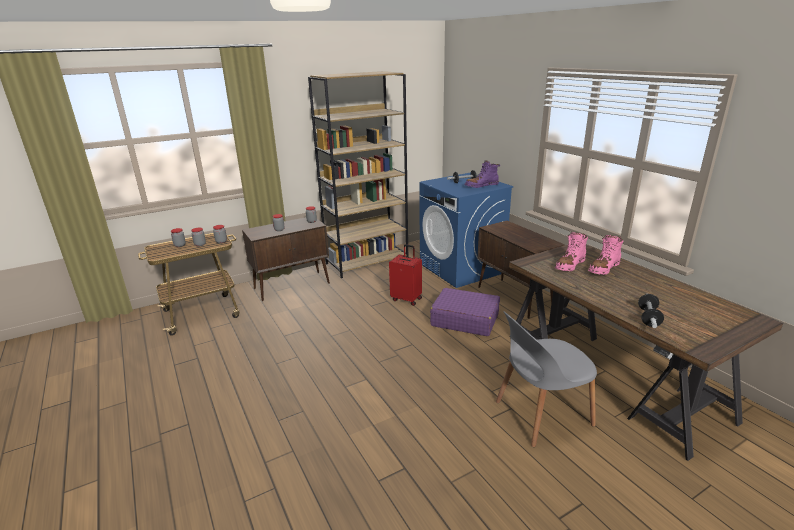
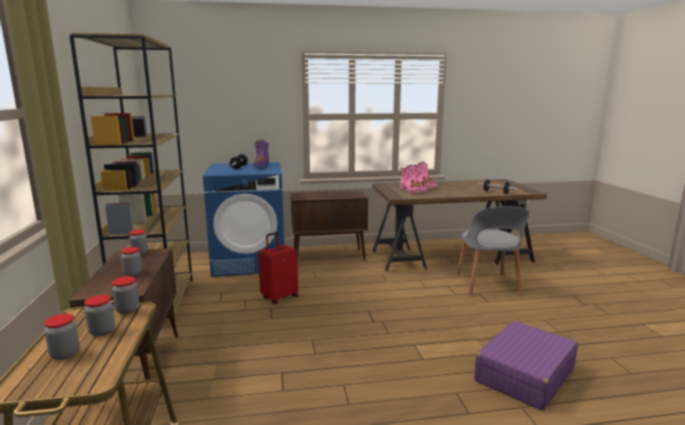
camera: 70 degrees left, 10 degrees down
(464, 320) = (346, 281): purple suitcase -> purple suitcase (524, 375)

